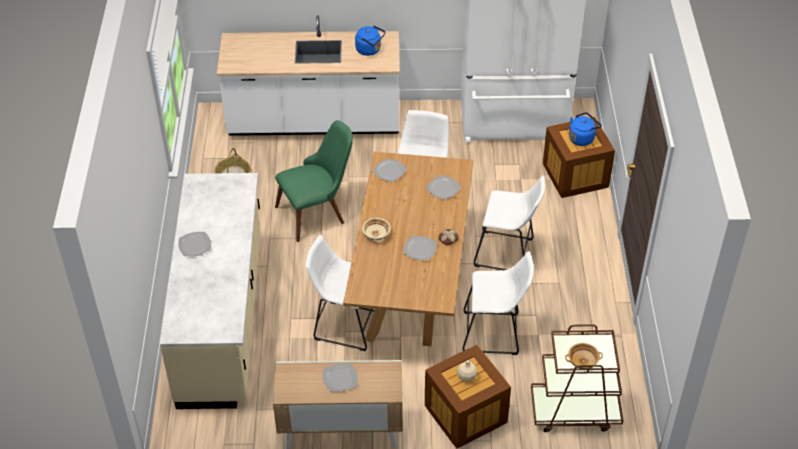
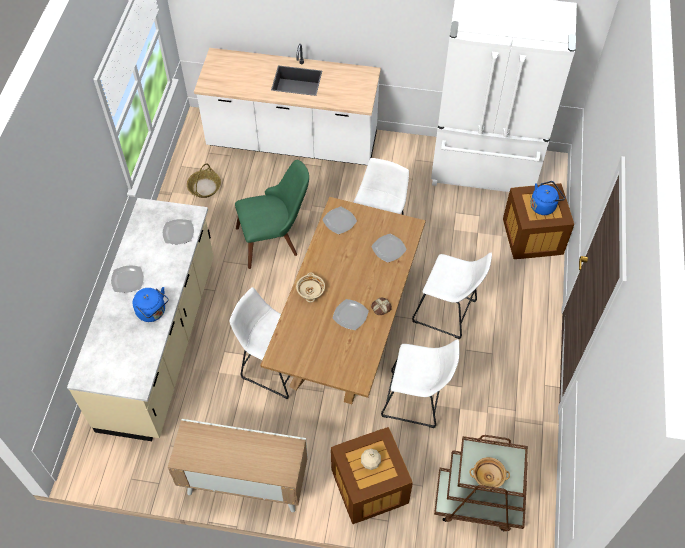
camera: 10 degrees right, 10 degrees up
(339, 378) = (239, 449): plate -> plate (178, 232)
(370, 50) = (347, 85): blue kettle -> blue kettle (153, 312)

